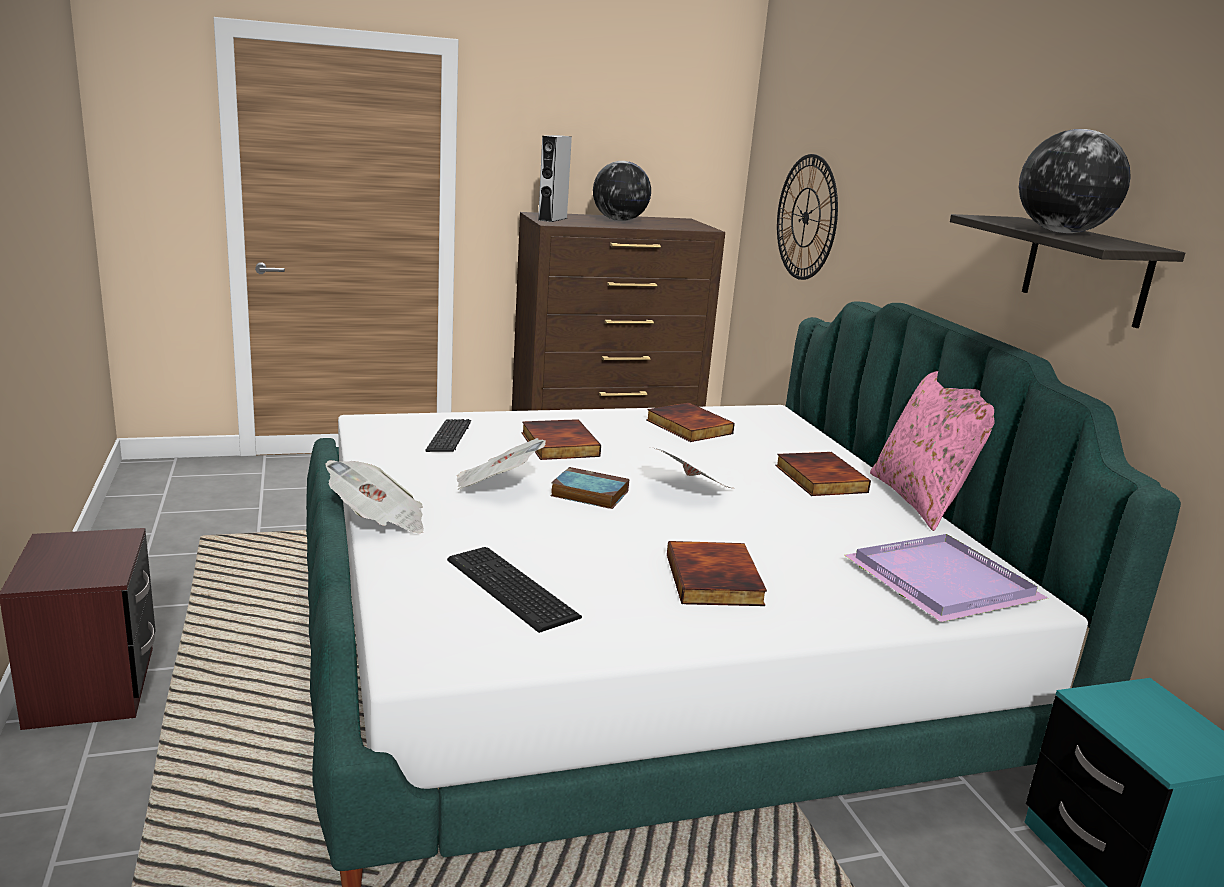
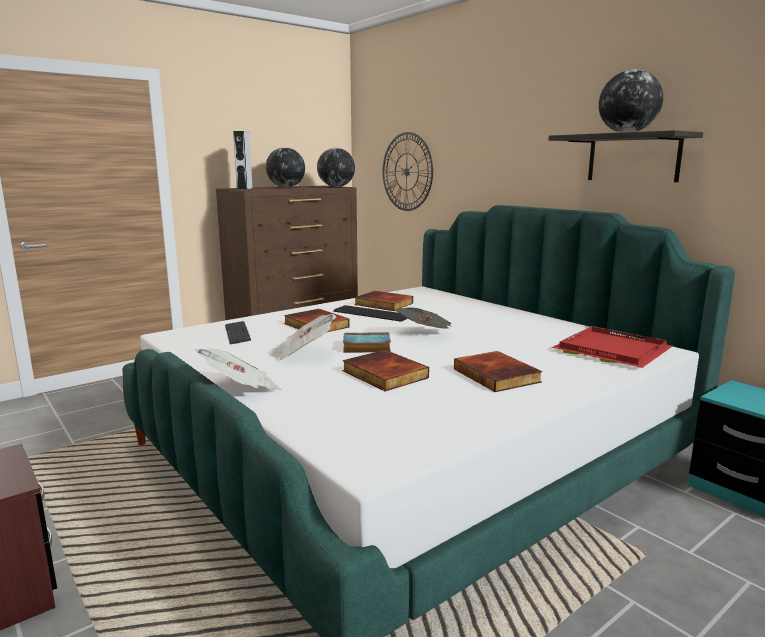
camera: 20 degrees left, 5 degrees down
(510, 589) = (380, 409): keyboard -> keyboard (372, 314)
(695, 227) = (336, 187): none -> globe
(818, 478) = (486, 316): book -> book (383, 374)
(922, 500) = (551, 316): pink pillow -> none
(937, 581) = (609, 350): purple tray -> red tray

